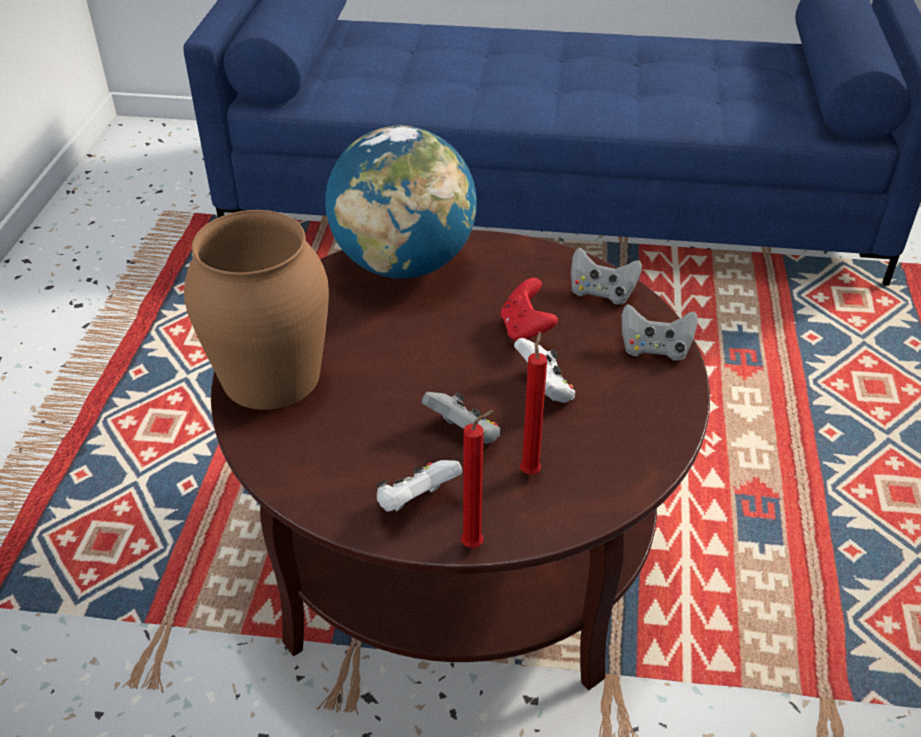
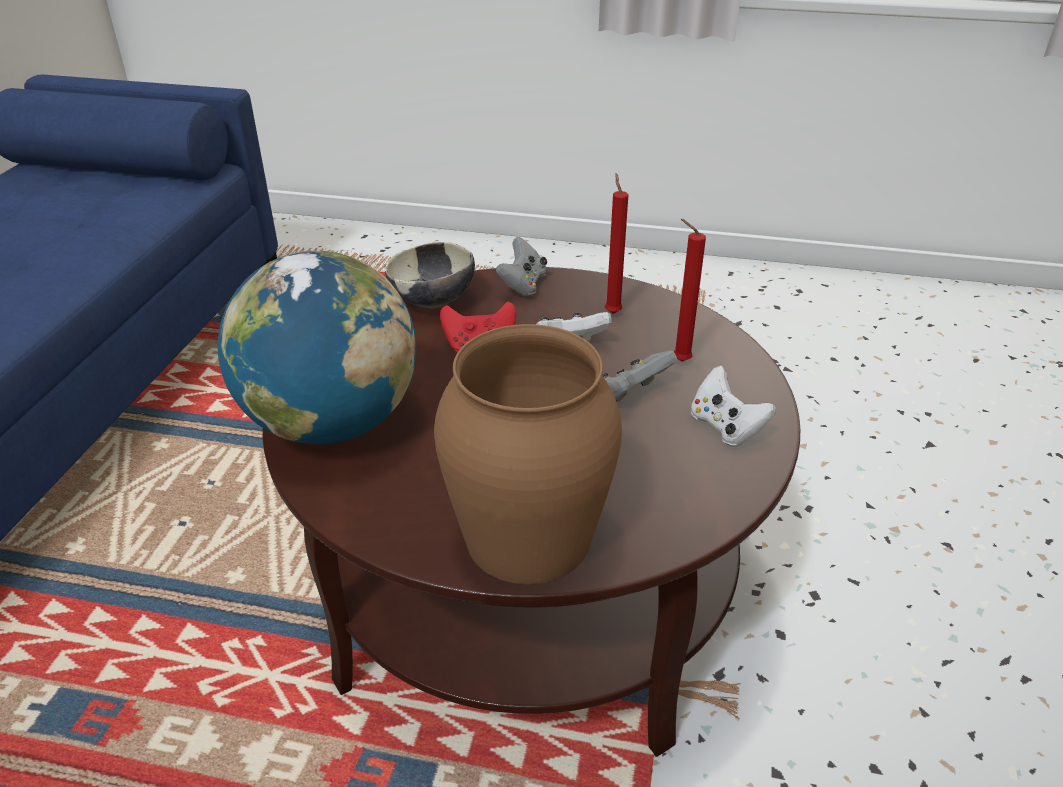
camera: 85 degrees left, 5 degrees down
(475, 544) = (771, 395): red candle -> red candle (612, 312)
(601, 293) = (433, 301): grey game controller -> bowl

